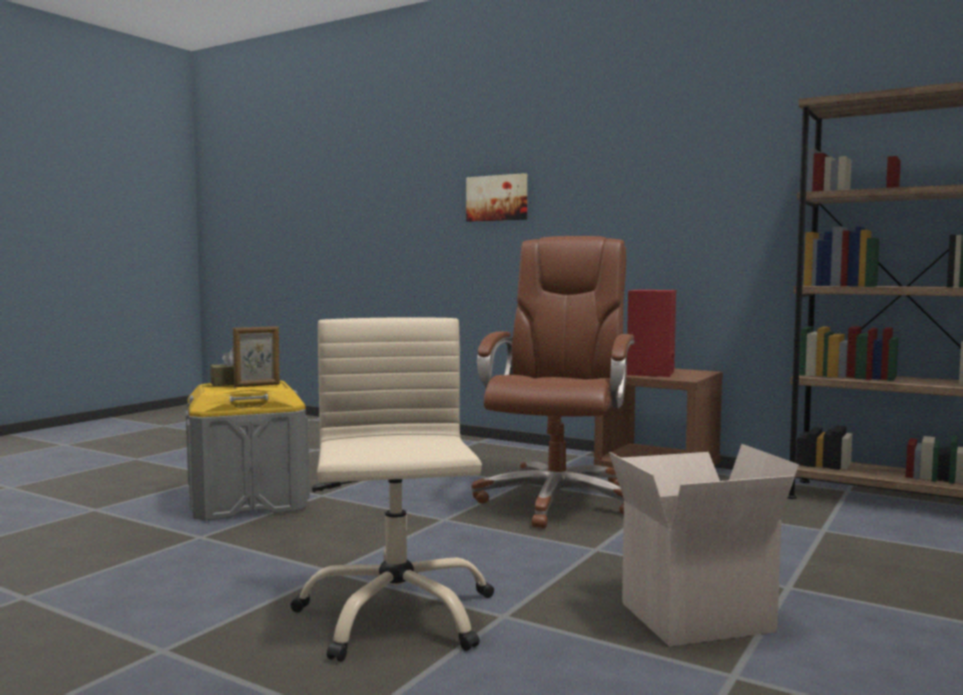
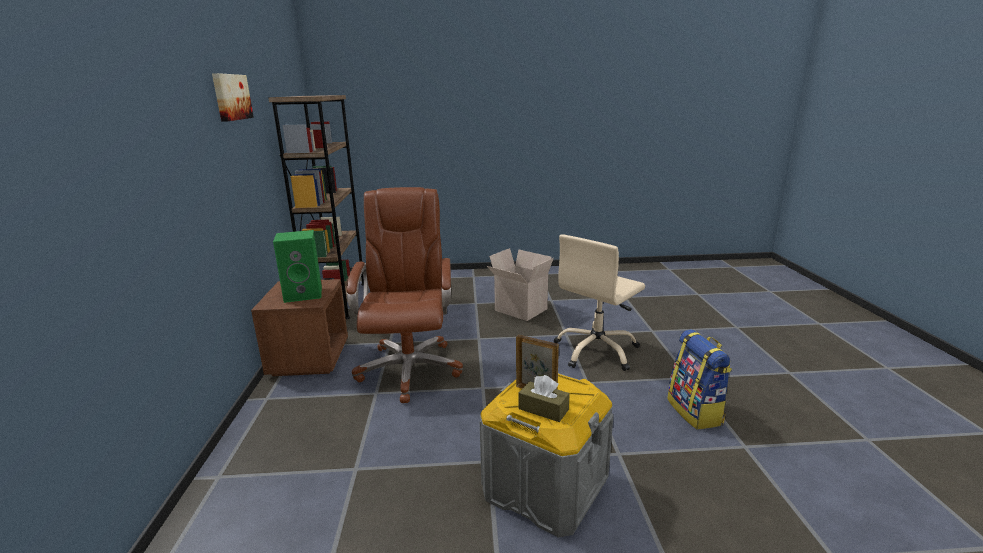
camera: 125 degrees left, 15 degrees up
(120, 605) = (695, 412): none -> backpack
(497, 198) = (122, 186): picture -> picture (231, 97)
(557, 500) = (409, 368): brown office chair -> brown office chair turned 105 degrees clockwise
(652, 373) = (304, 294): red speaker -> green speaker

